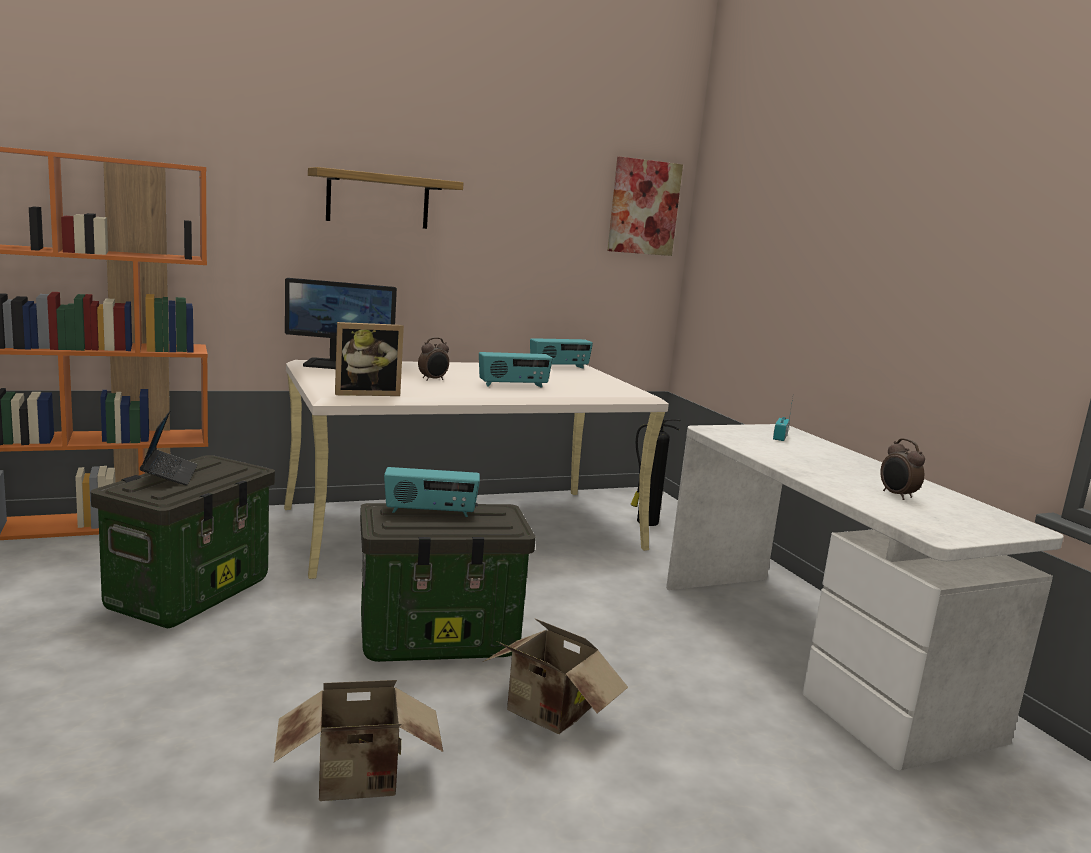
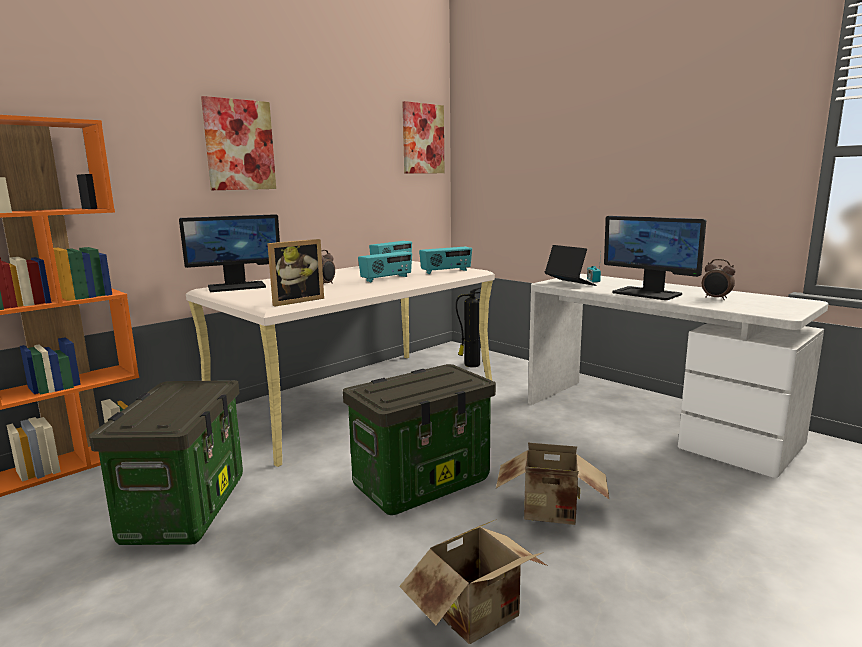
camera: 20 degrees left, 0 degrees up
(169, 474) = (152, 404): laptop -> laptop (569, 284)
(378, 200) = (239, 145): shelf -> picture
(430, 512) = (404, 382): radio -> radio (446, 271)
(814, 469) = (647, 293): none -> monitor

